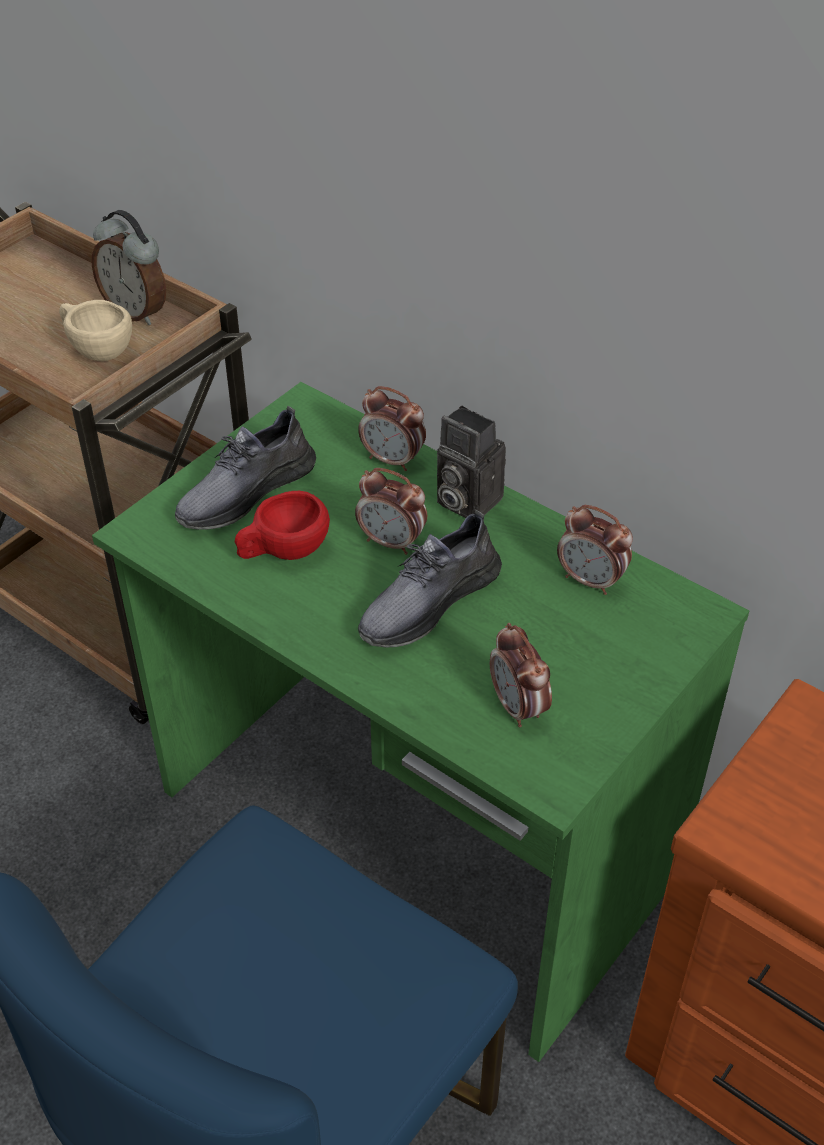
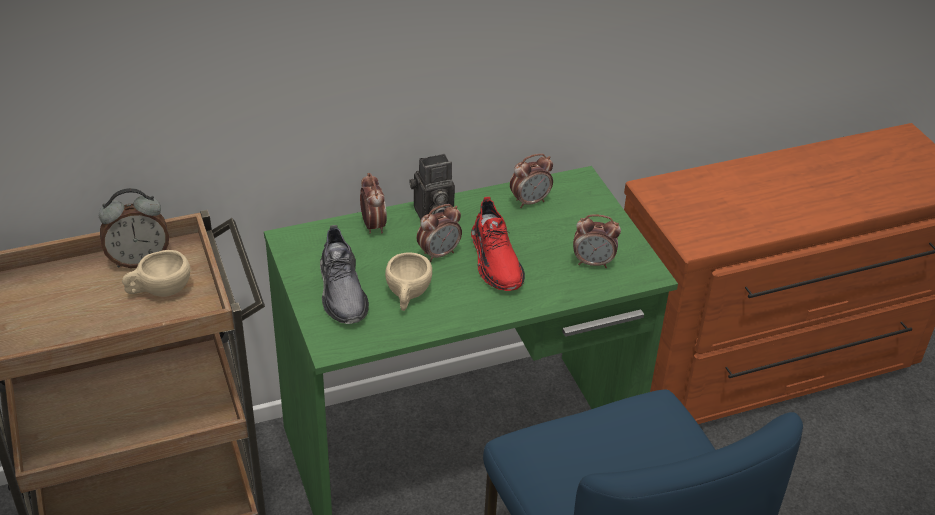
camera: 60 degrees left, 5 degrees down
(283, 551) = (407, 296): red cup -> beige cup
(393, 460) = (373, 225): alarm clock -> alarm clock turned 75 degrees counterclockwise
(428, 602) = (496, 260): grey shoe -> red shoe

